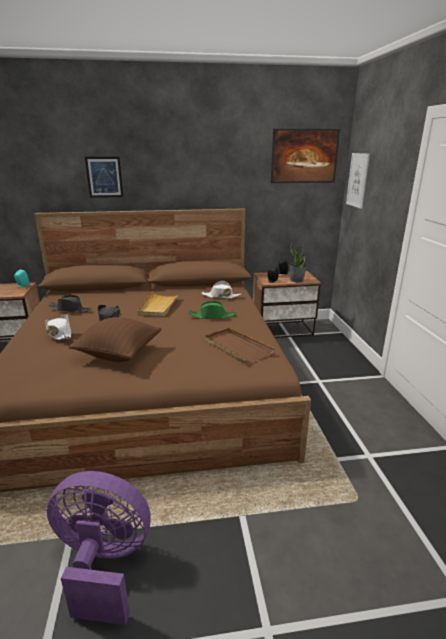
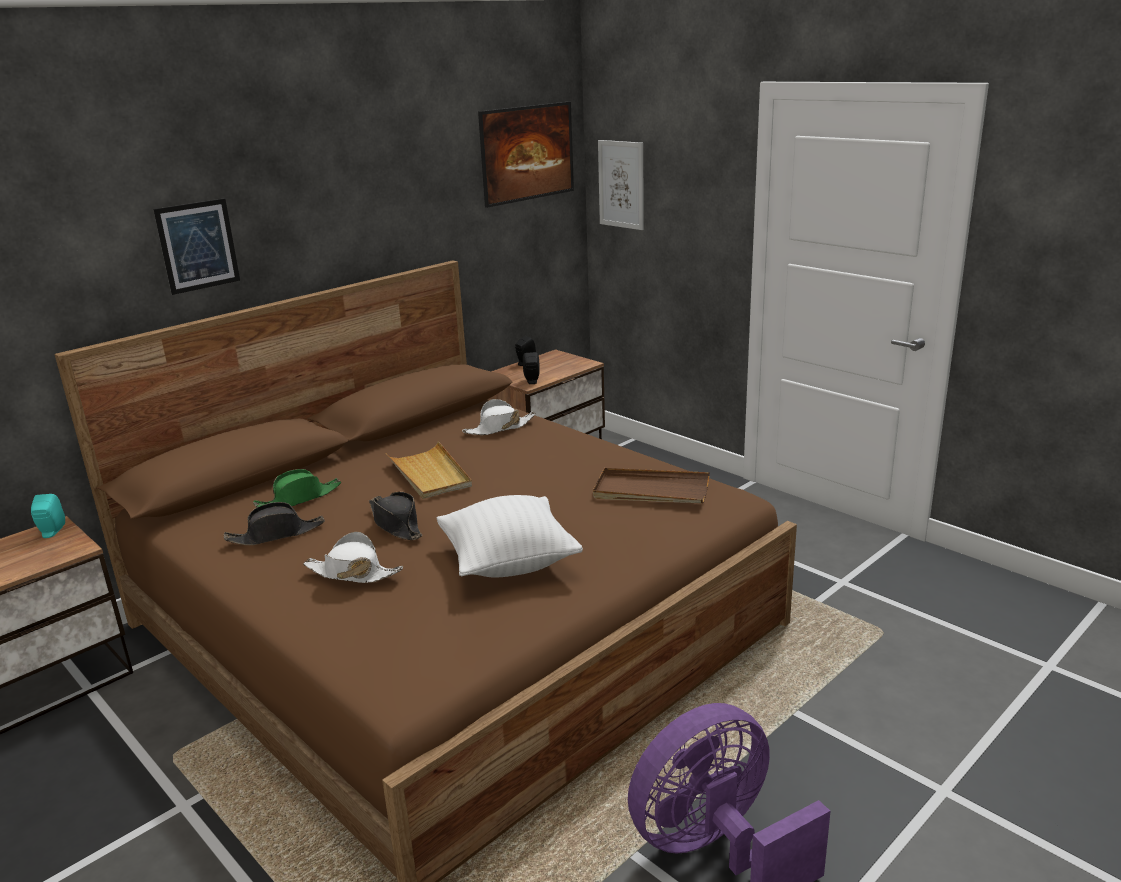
camera: 35 degrees left, 0 degrees up
(119, 354) = (509, 563): brown pillow -> white pillow
(212, 316) = (542, 461): green hat -> green hat (299, 498)
(296, 280) = (566, 369): potted plant -> none

